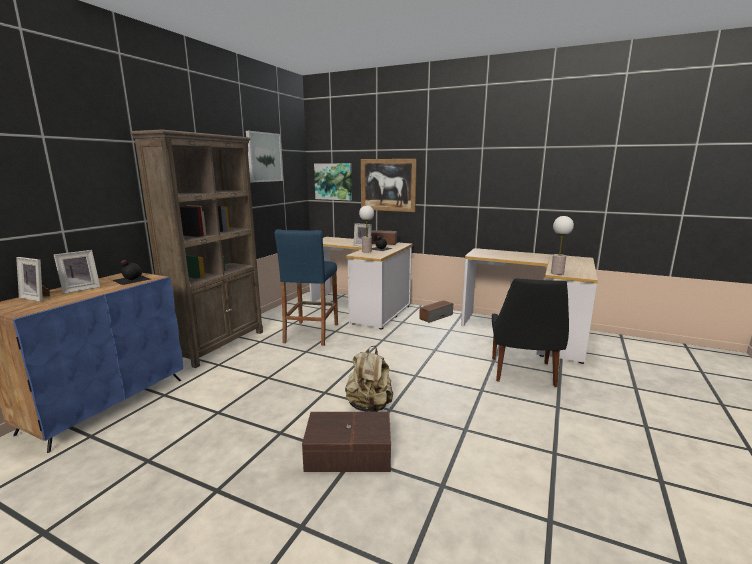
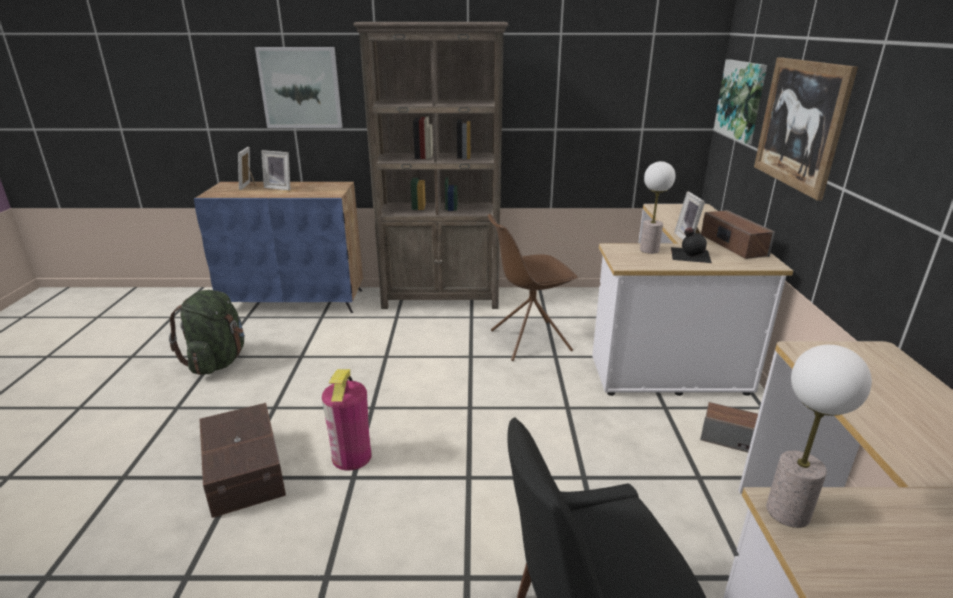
camera: 65 degrees right, 10 degrees up
(130, 279) = (320, 190): black bottle -> none
(160, 460) = (218, 361): none -> green backpack
(264, 157) = (602, 48): picture -> picture (300, 88)
(311, 333) = (528, 340): blue stool -> brown chair
(369, 407) = (352, 456): beige backpack -> fire extinguisher

